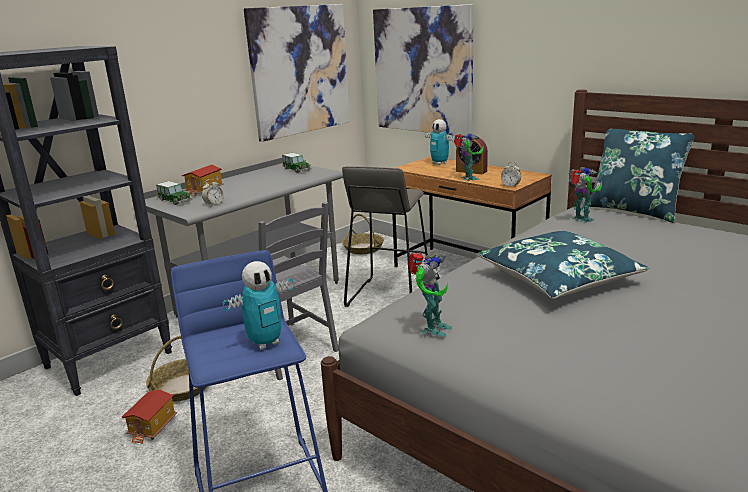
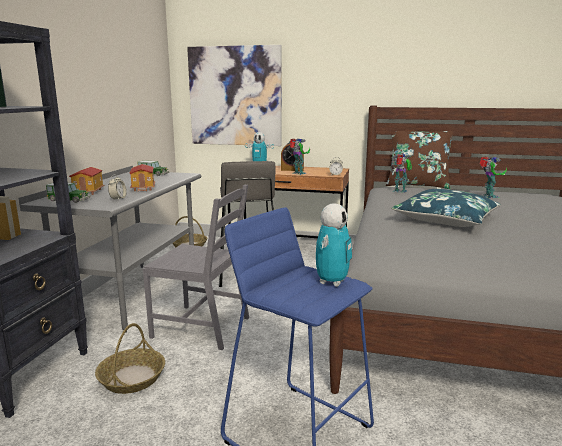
camera: 30 degrees left, 5 degrees down
(153, 427) = (137, 419): toy house -> toy house (144, 188)
(300, 70) = (136, 91): picture -> none
(432, 329) = (422, 256): toy robot -> toy robot (488, 196)
(634, 210) = (417, 185): blue pillow -> brown pillow

